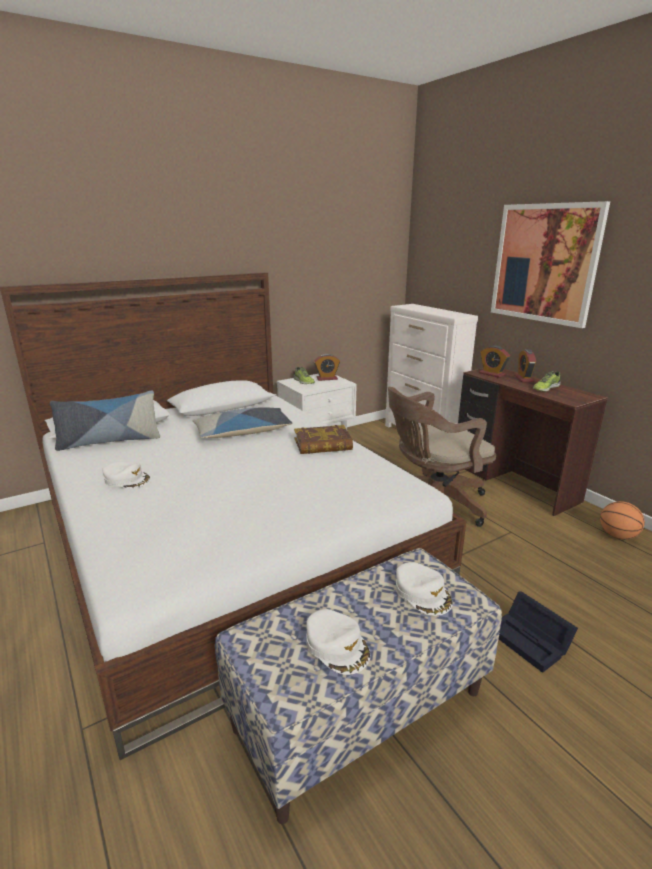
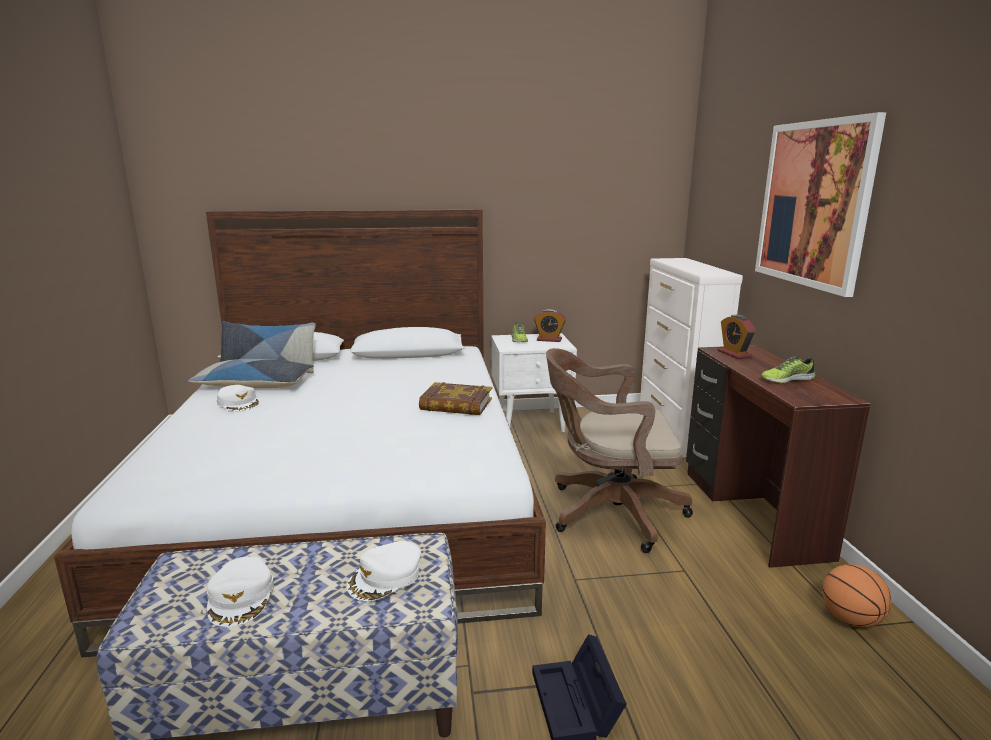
camera: 25 degrees right, 5 degrees down
(243, 432) = (394, 380): pillow -> pillow (254, 385)
(423, 593) = (386, 577): white cap -> white cap turned 45 degrees clockwise
(523, 379) = (772, 364): alarm clock -> none

